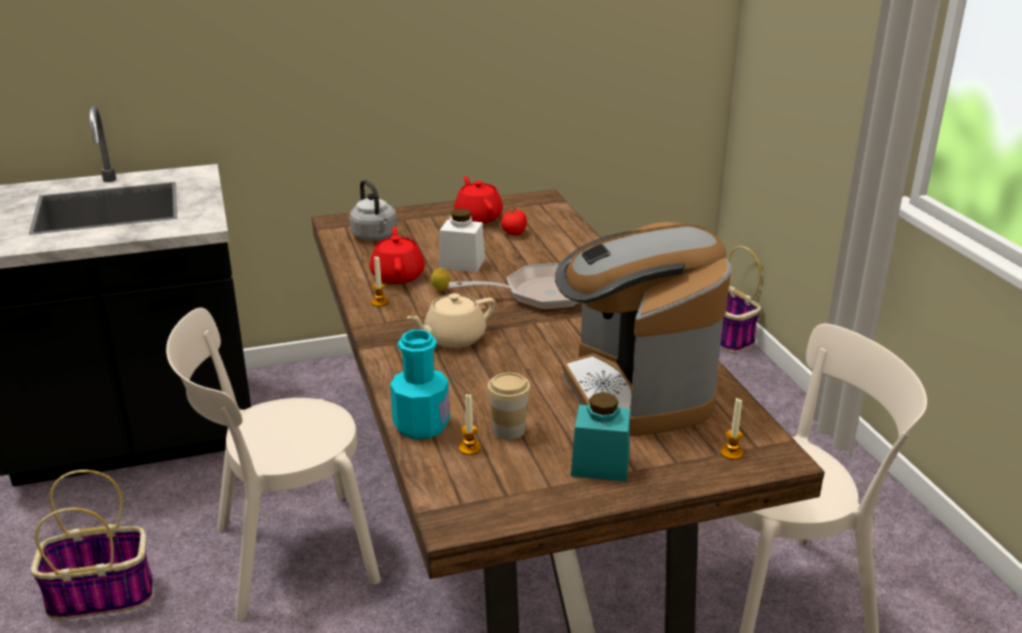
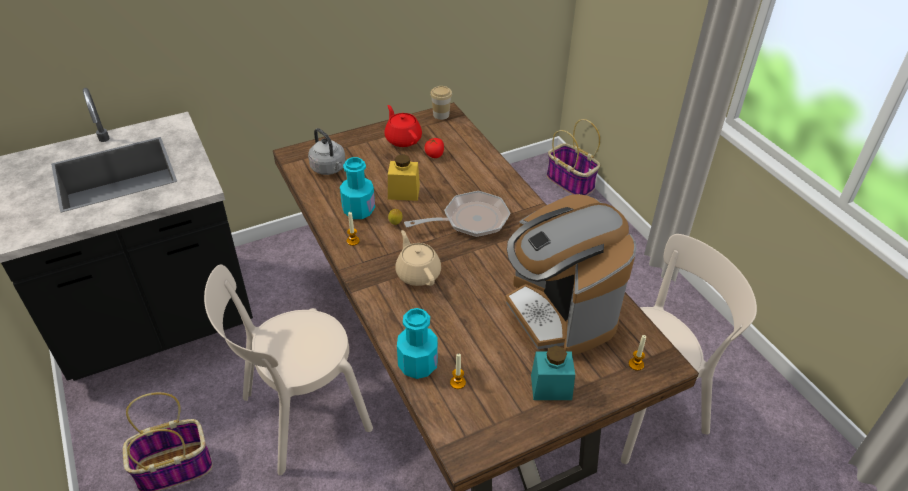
camera: 10 degrees left, 15 degrees up
(398, 275) = (359, 210): red teapot -> turquoise bottle
(453, 338) = (418, 273): beige teapot -> beige teapot turned 105 degrees clockwise
(462, 263) = (404, 192): white jar -> yellow jar
(508, 430) = (480, 361): cup -> cup (441, 115)

